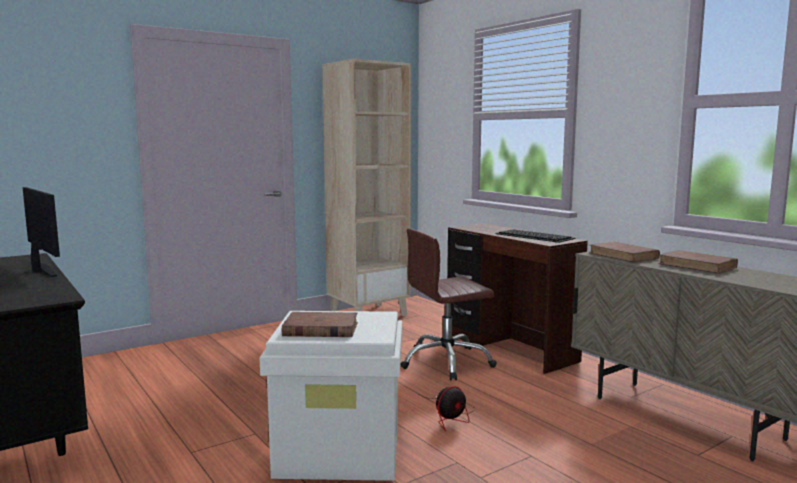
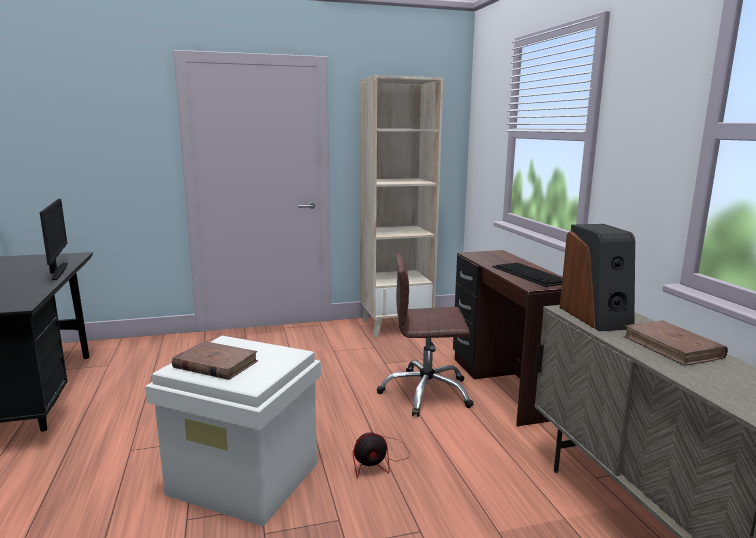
camera: 20 degrees right, 5 degrees up
(623, 256) = (596, 317): brown book -> speaker

